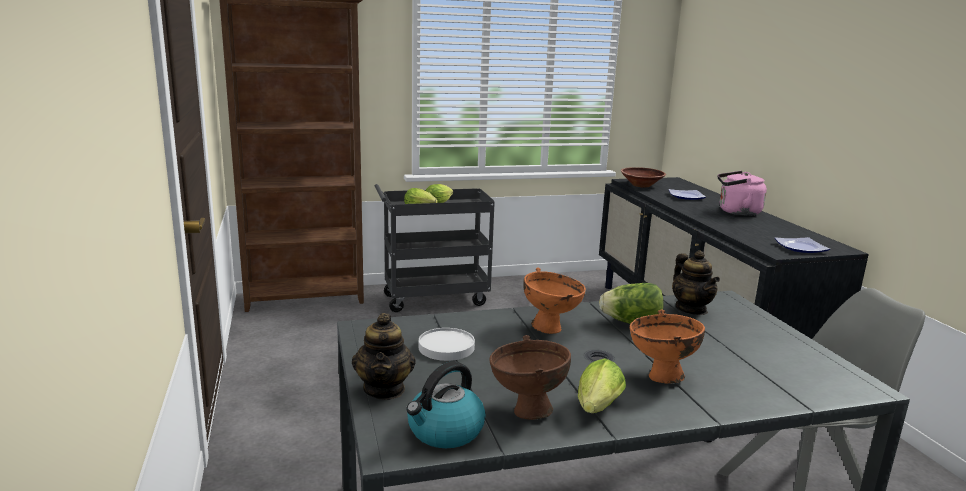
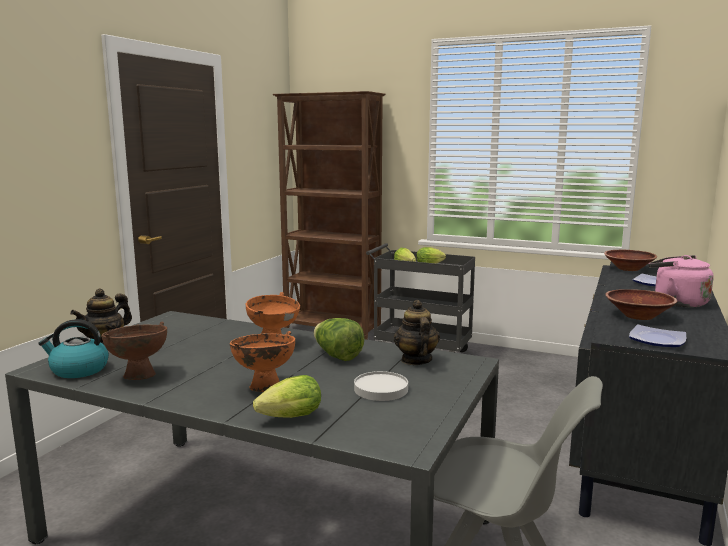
camera: 40 degrees right, 5 degrees down
(446, 347) = (187, 336): white plate -> white plate (381, 389)
(596, 409) = (175, 388): lettuce -> lettuce (287, 418)
(691, 309) = (416, 360): teapot -> teapot turned 150 degrees clockwise
(747, 229) = (638, 316): none -> brown bowl

